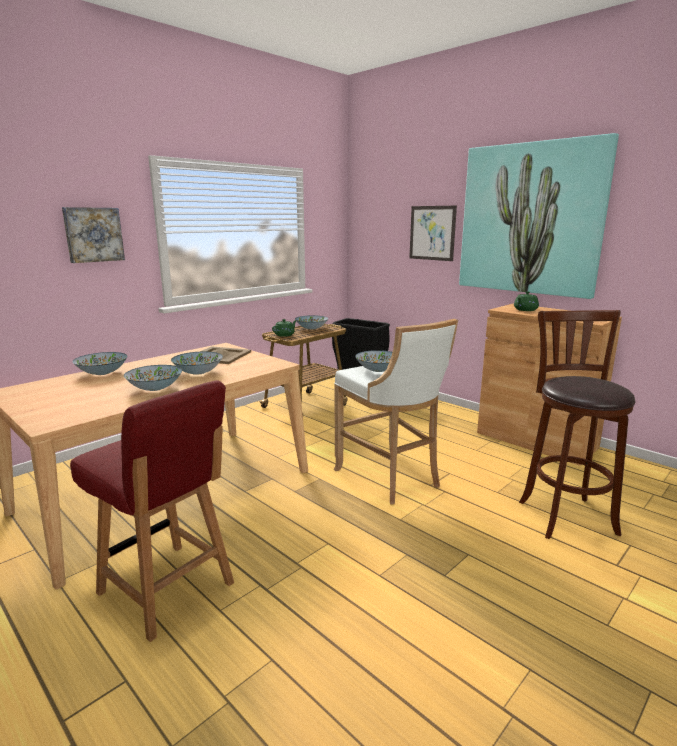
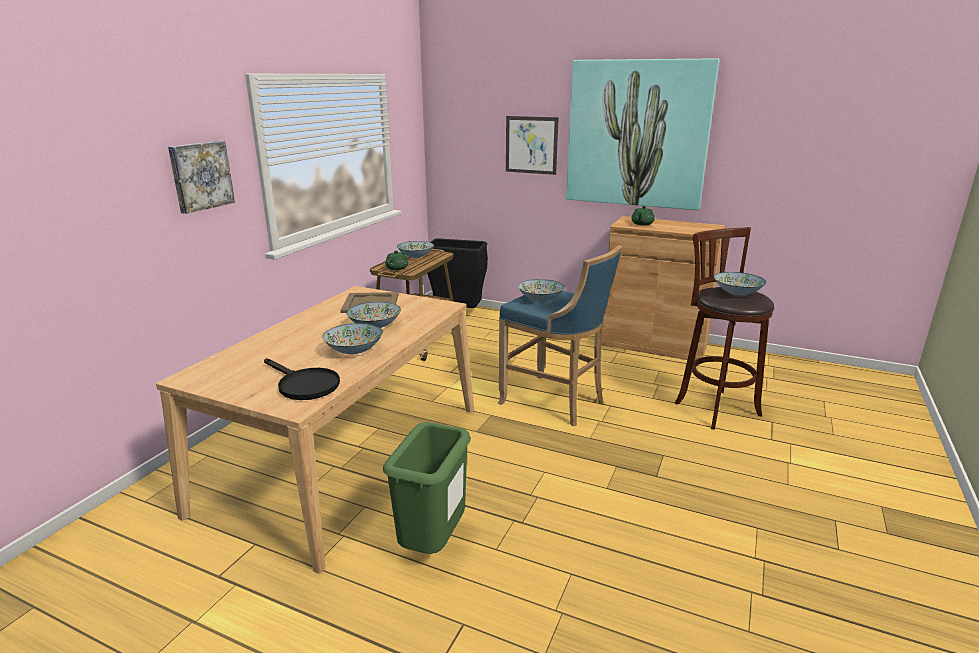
camera: 20 degrees left, 5 degrees up
(78, 408) = (304, 385): none -> black frying pan
(102, 373) = (267, 341): bowl -> bowl (737, 293)
(168, 590) = (433, 545): red chair -> green trash can
(391, 478) = (556, 402): white stool -> blue stool

